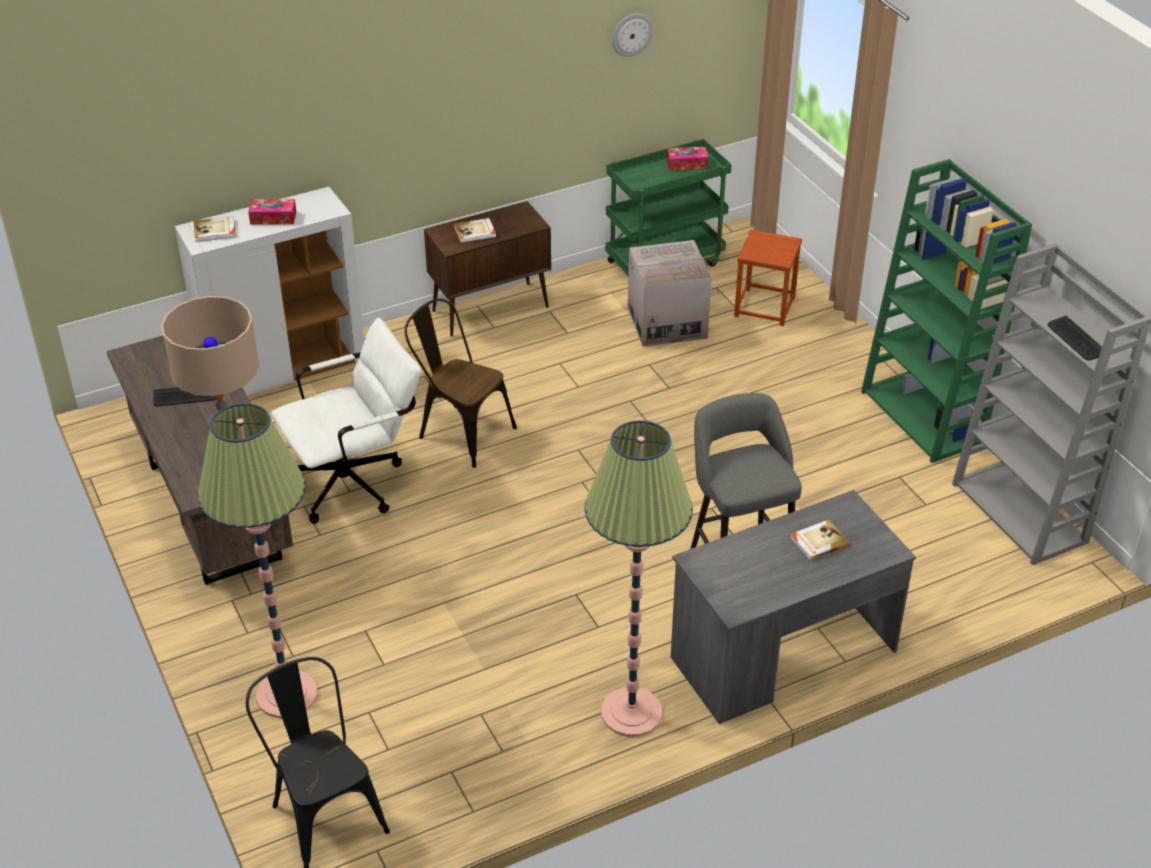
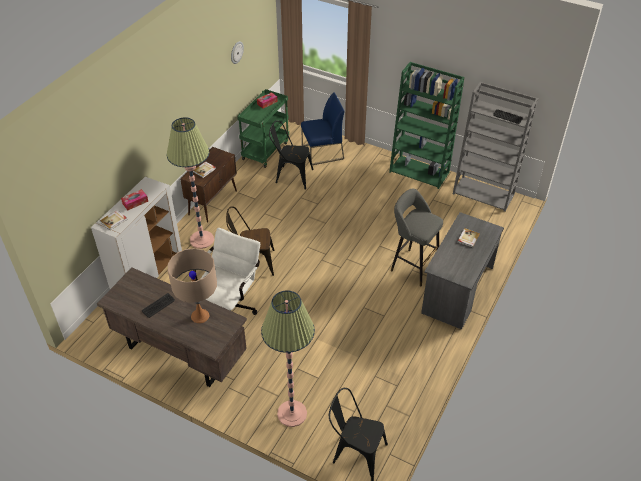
camera: 35 degrees left, 5 degrees up
(631, 712) = (428, 343): floor lamp -> floor lamp (201, 240)
(667, 322) = (291, 176): cardboard box -> black chair
(765, 307) = (322, 152): brown stool -> blue chair

